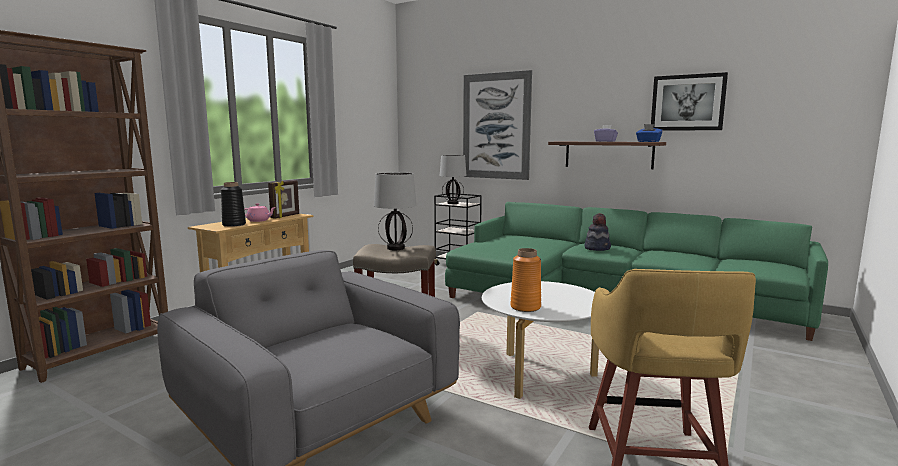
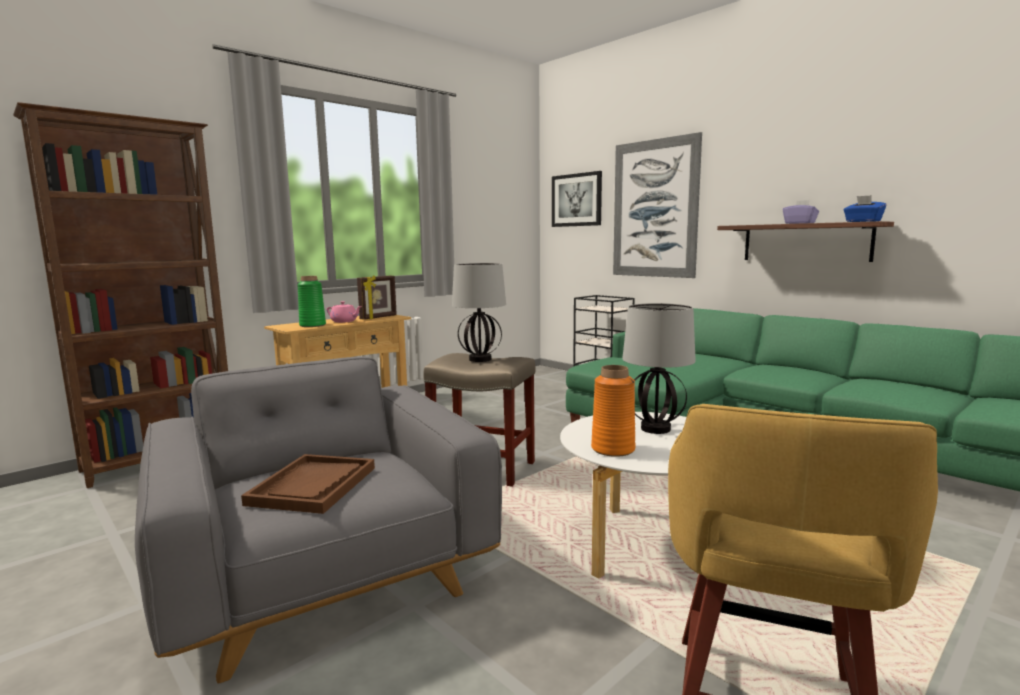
camera: 15 degrees right, 0 degrees up
(234, 225) = (312, 325): black vase -> green vase
(325, 350) = (313, 486): none -> brown tray
(453, 203) = (597, 308): table lamp -> table lamp (656, 429)
(597, 248) = (776, 372): hat -> none
(687, 102) = (930, 162): picture -> picture (576, 200)

